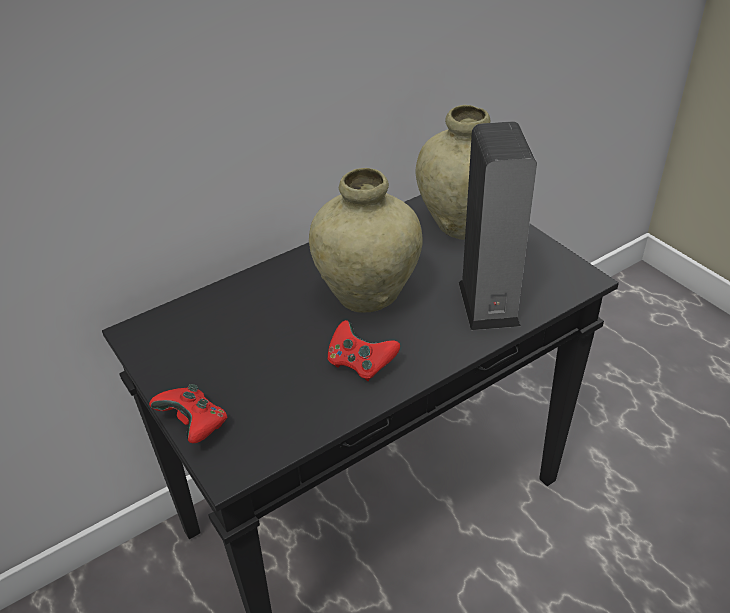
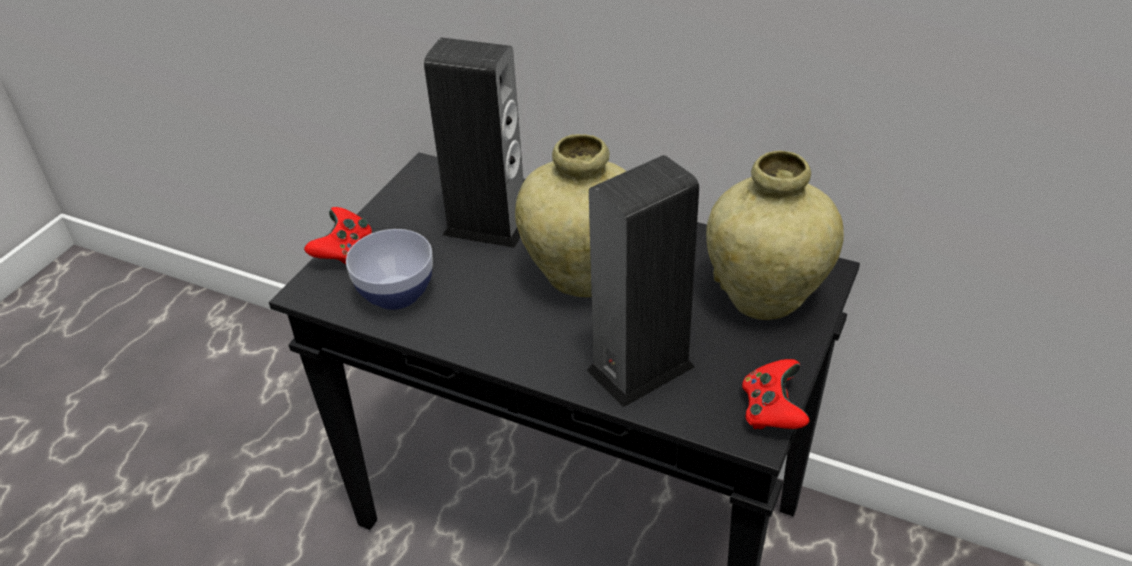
camera: 60 degrees right, 0 degrees up
(254, 322) = (487, 225): none -> speaker
(289, 407) = (396, 293): none -> bowl
(360, 363) = (480, 313): red game controller -> red game controller (772, 411)

